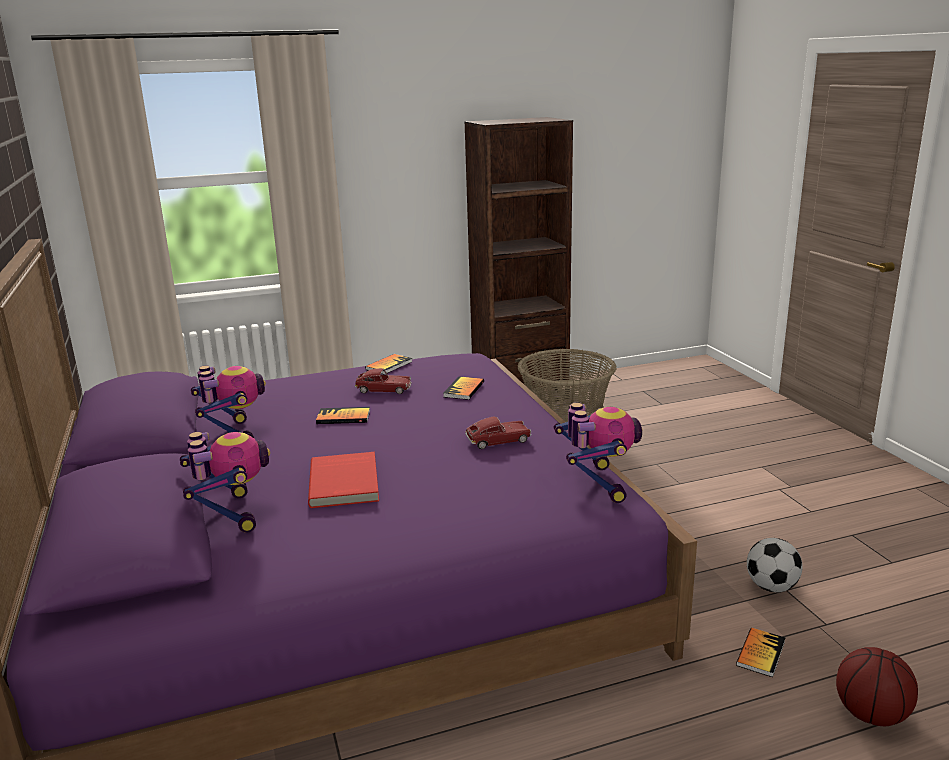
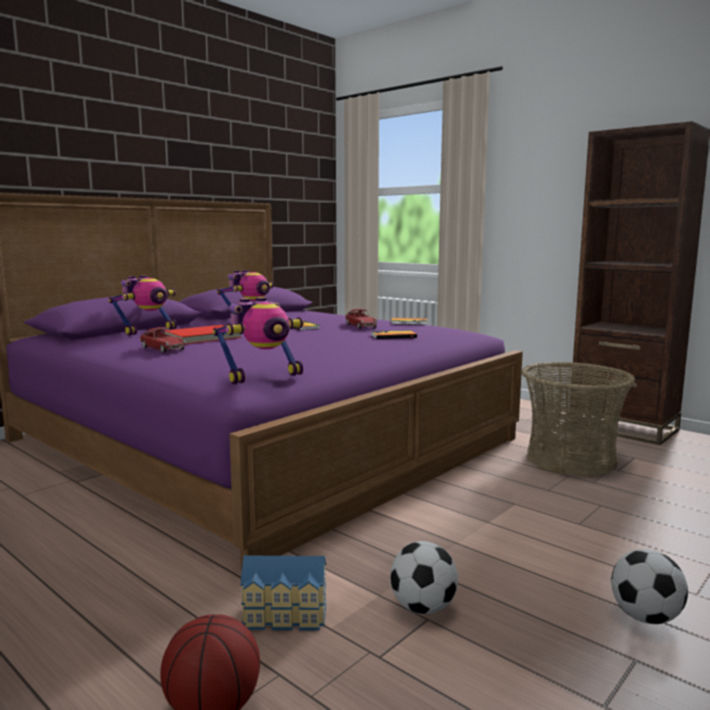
camera: 60 degrees right, 10 degrees down
(498, 441) = (307, 350): toy car -> toy car (163, 348)
(760, 653) = (285, 616): book -> toy house
(811, 513) = (646, 617): none -> football

